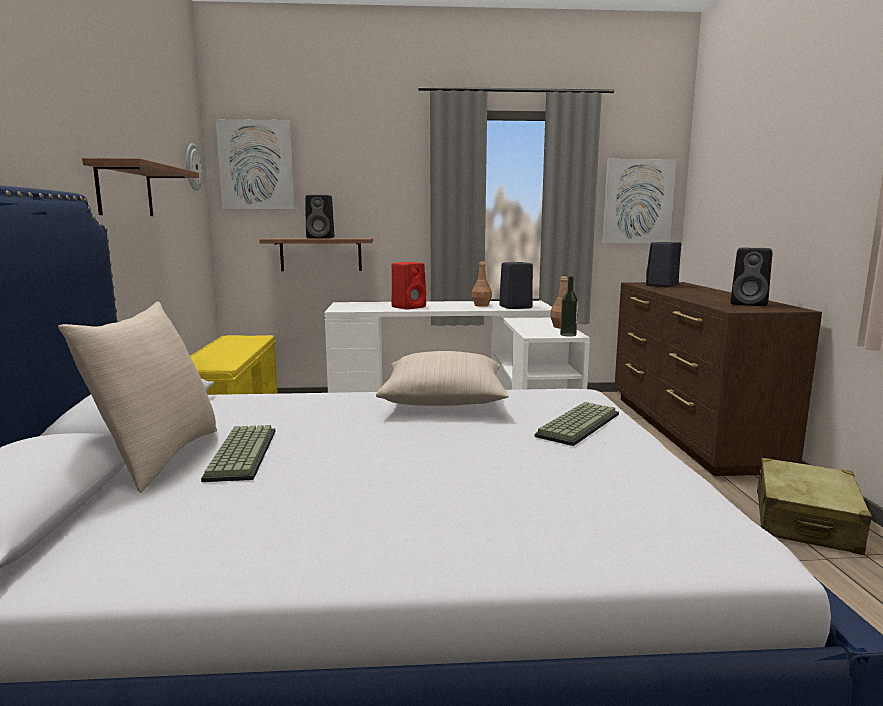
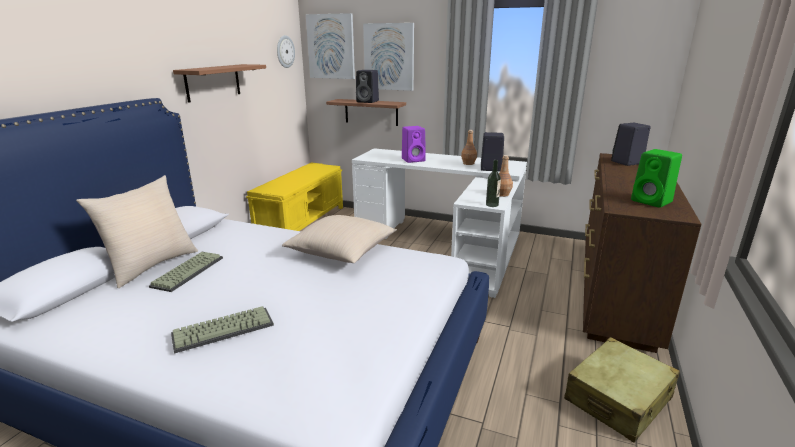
camera: 25 degrees right, 10 degrees up
(409, 307) = (414, 160): red speaker -> purple speaker
(577, 424) = (392, 291): keyboard -> keyboard (224, 329)
(637, 201) = (631, 80): picture -> picture (389, 57)
(750, 304) = (652, 201): black speaker -> green speaker

